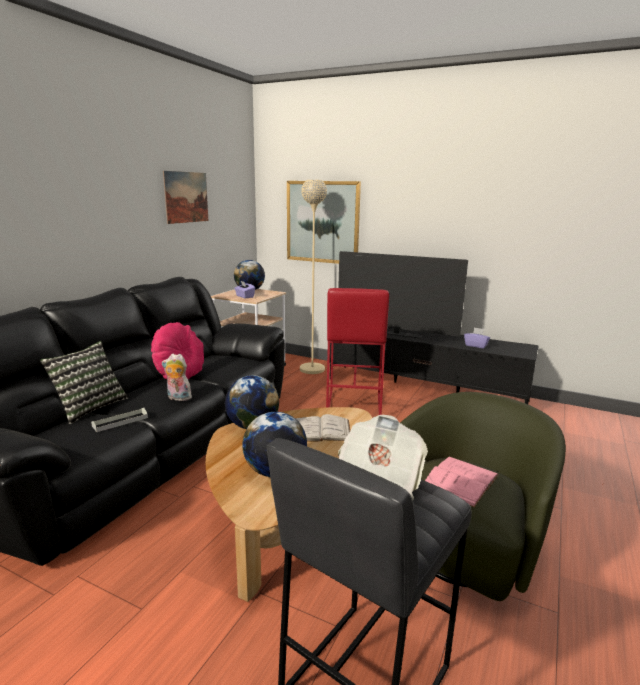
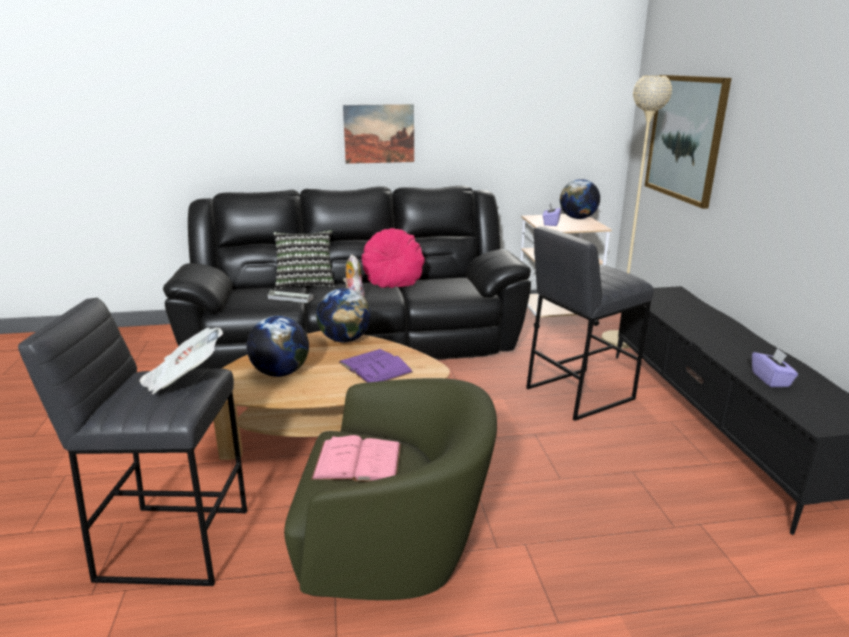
camera: 55 degrees right, 5 degrees up
(186, 197) = (501, 97): picture -> picture (379, 134)
(321, 430) = (375, 367): white book -> purple book
(353, 406) = (578, 394): red stool -> grey stool
(395, 334) = (690, 322): television -> none

